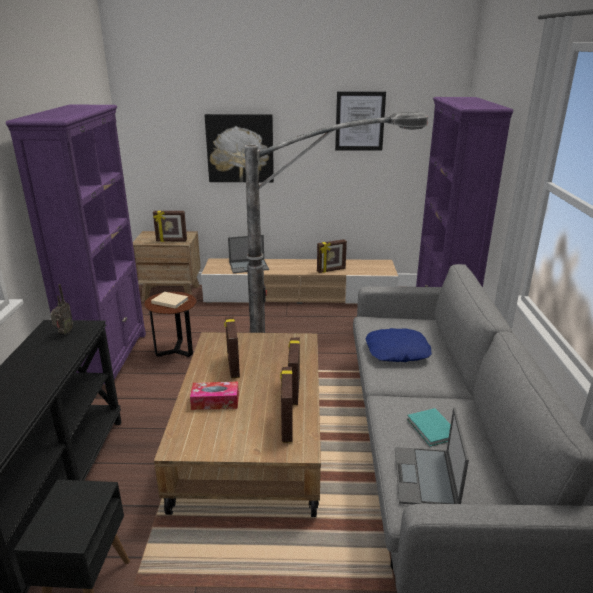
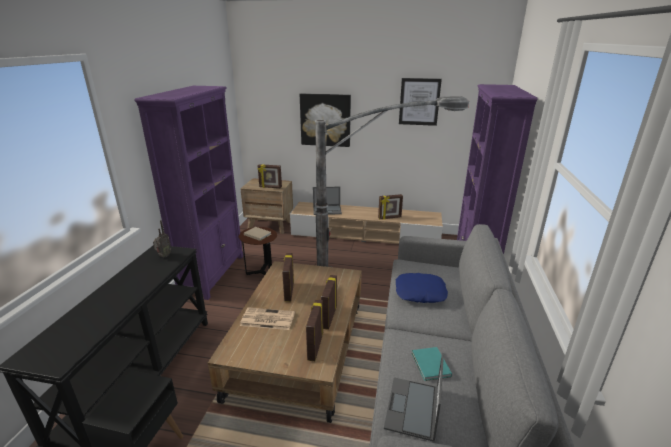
camera: 10 degrees right, 0 degrees up
(215, 401) = (267, 319): tissue box -> newspaper

